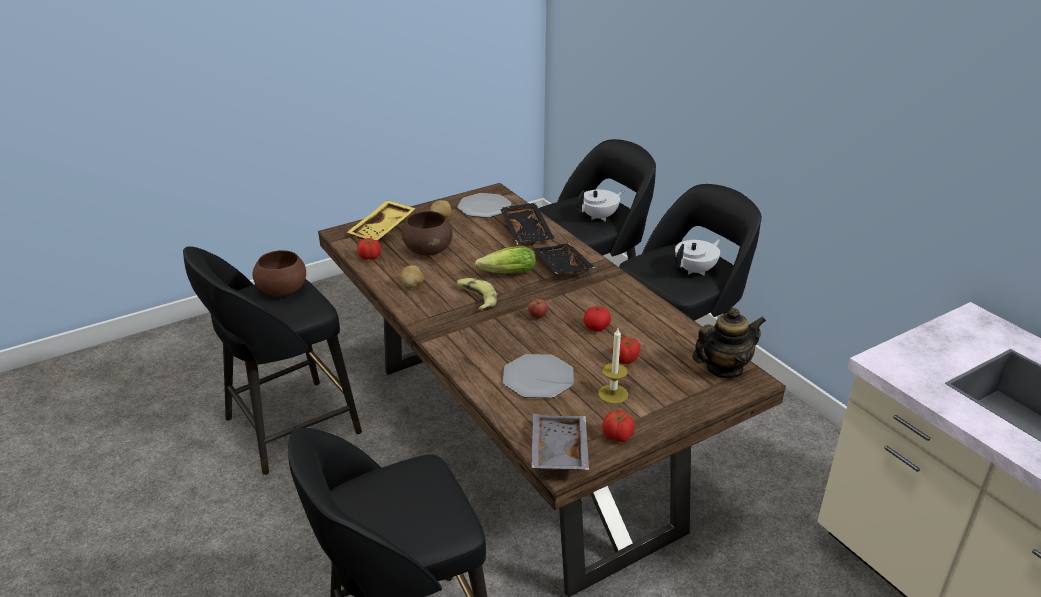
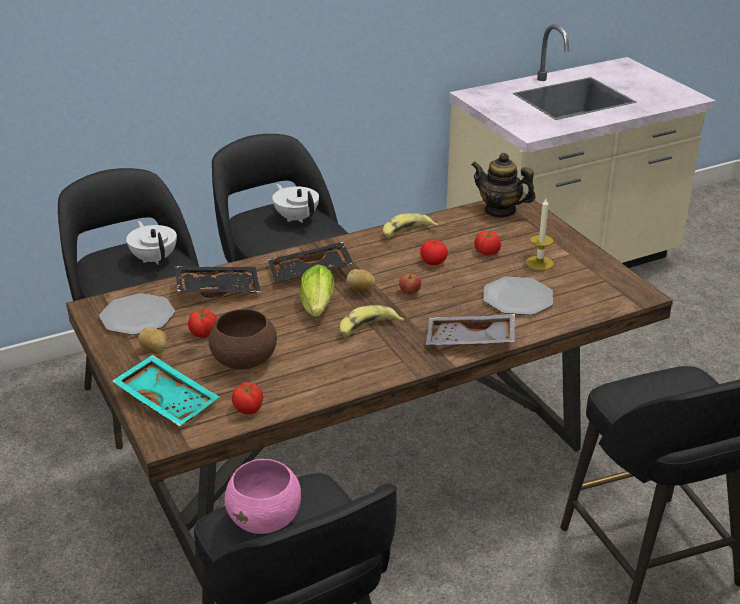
camera: 85 degrees left, 0 degrees up
(282, 291) = (265, 519): brown bowl -> pink bowl
(383, 229) = (168, 399): yellow tray -> turquoise tray
(412, 285) = (330, 373): potato -> potato (361, 290)
(557, 451) = (622, 295): grey tray -> grey tray (470, 341)
(618, 436) = (597, 266): tomato -> tomato (204, 333)
(650, 311) = (406, 233): none -> banana
(724, 369) = (500, 211): teapot -> teapot turned 45 degrees counterclockwise

